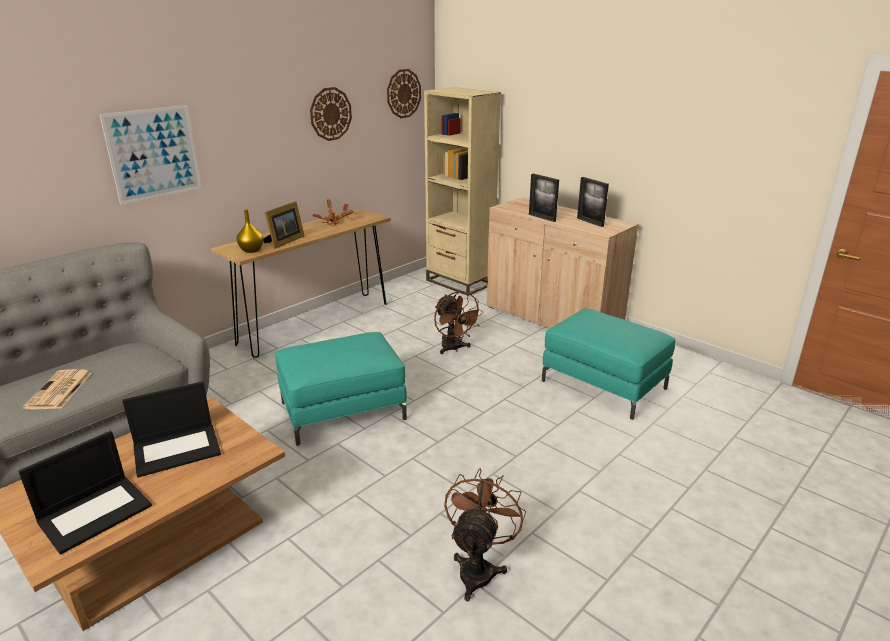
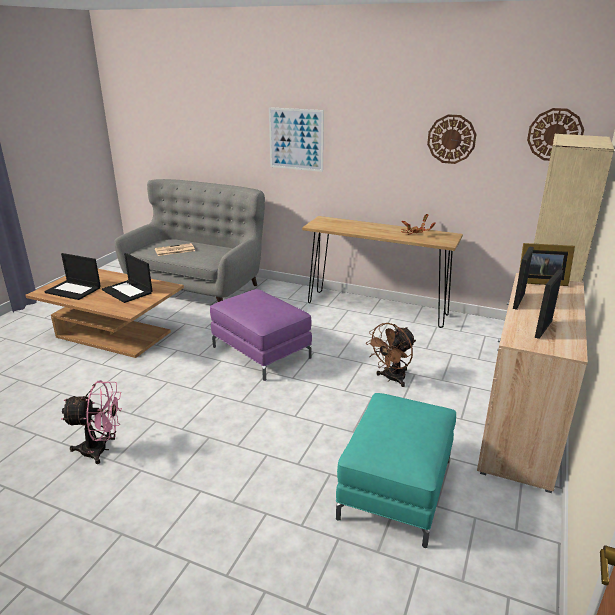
camera: 70 degrees right, 0 degrees up
(251, 250) = (324, 225): yellow vase -> none
(284, 241) = (351, 229): picture frame -> picture frame (539, 281)
(343, 411) = (261, 352): turquoise ottoman -> purple ottoman
(479, 568) = (101, 450): brown fan -> pink fan

